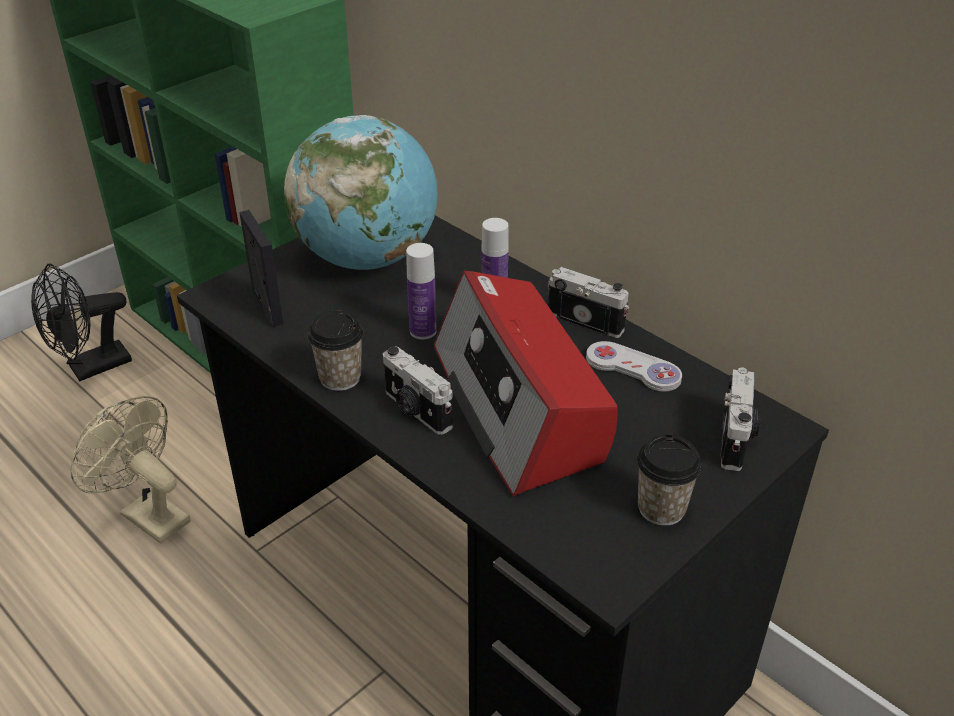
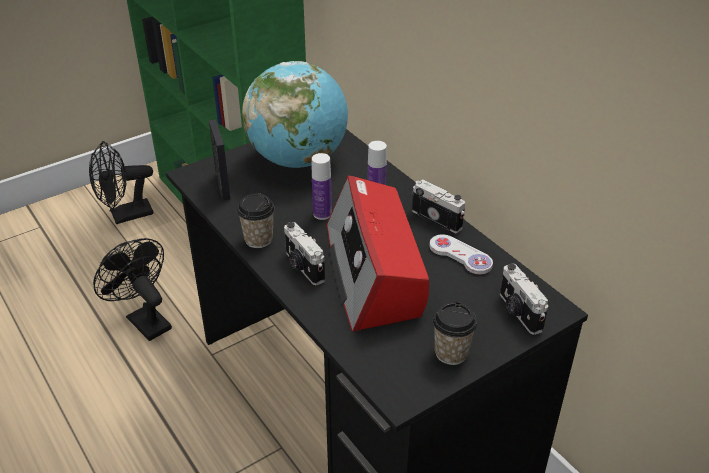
camera: 10 degrees right, 0 degrees up
(147, 514) = (144, 320): beige fan -> black fan
(736, 438) = (518, 312): camera -> camera turned 135 degrees clockwise

